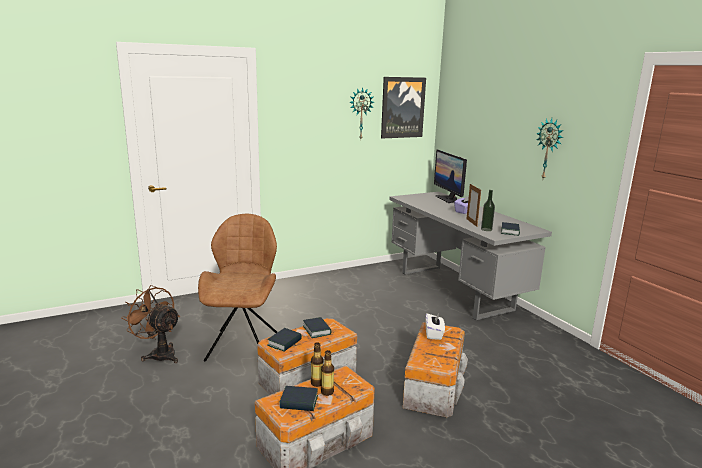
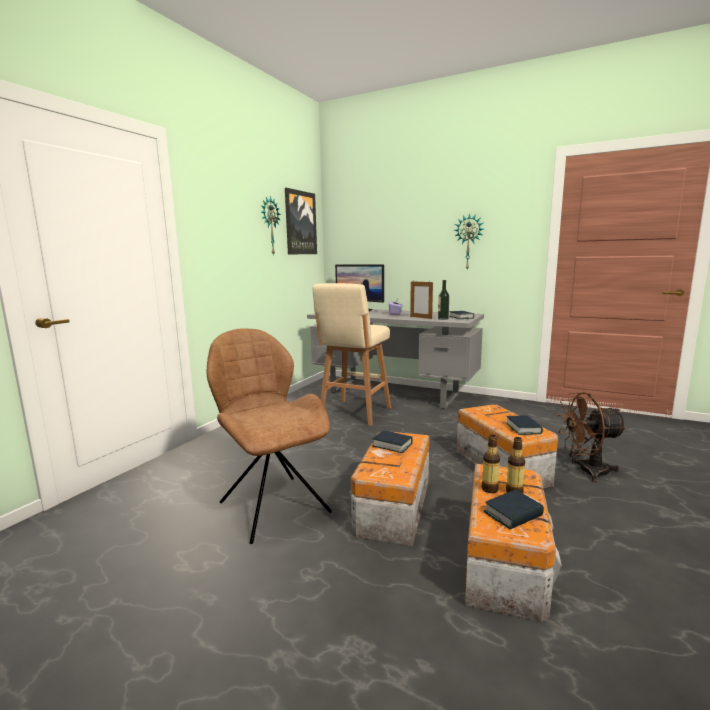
camera: 35 degrees left, 5 degrees down
(159, 354) = (168, 565): brown fan -> brown fan (586, 471)
(284, 343) = (385, 467): book -> book (523, 428)
(391, 298) = (354, 413): none -> beige stool
(434, 334) = (487, 414): white tissue box -> none

